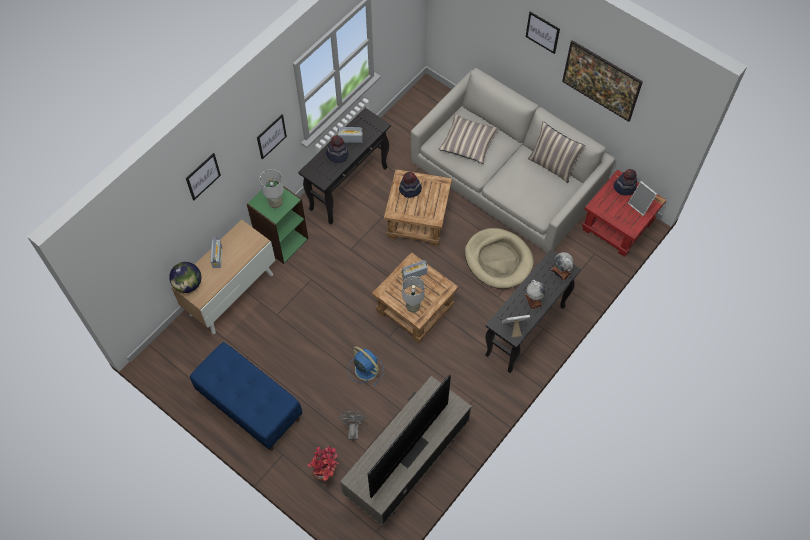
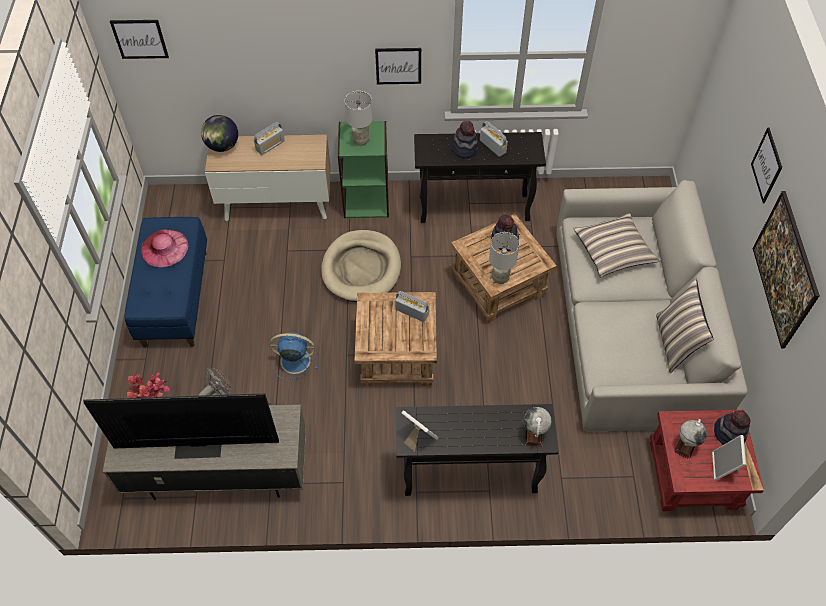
camera: 50 degrees right, 5 degrees down
(203, 176) = (283, 36): picture -> picture (140, 39)
(230, 378) = (164, 248): none -> pink hat
(365, 368) = (294, 360): blue fan -> blue fan turned 90 degrees counterclockwise
(413, 307) = (374, 337): grey table lamp -> grey table lamp (500, 278)
(498, 260) = (528, 388): beige dog bed -> beige dog bed (361, 268)
(533, 300) = (471, 432): globe -> globe (685, 445)

